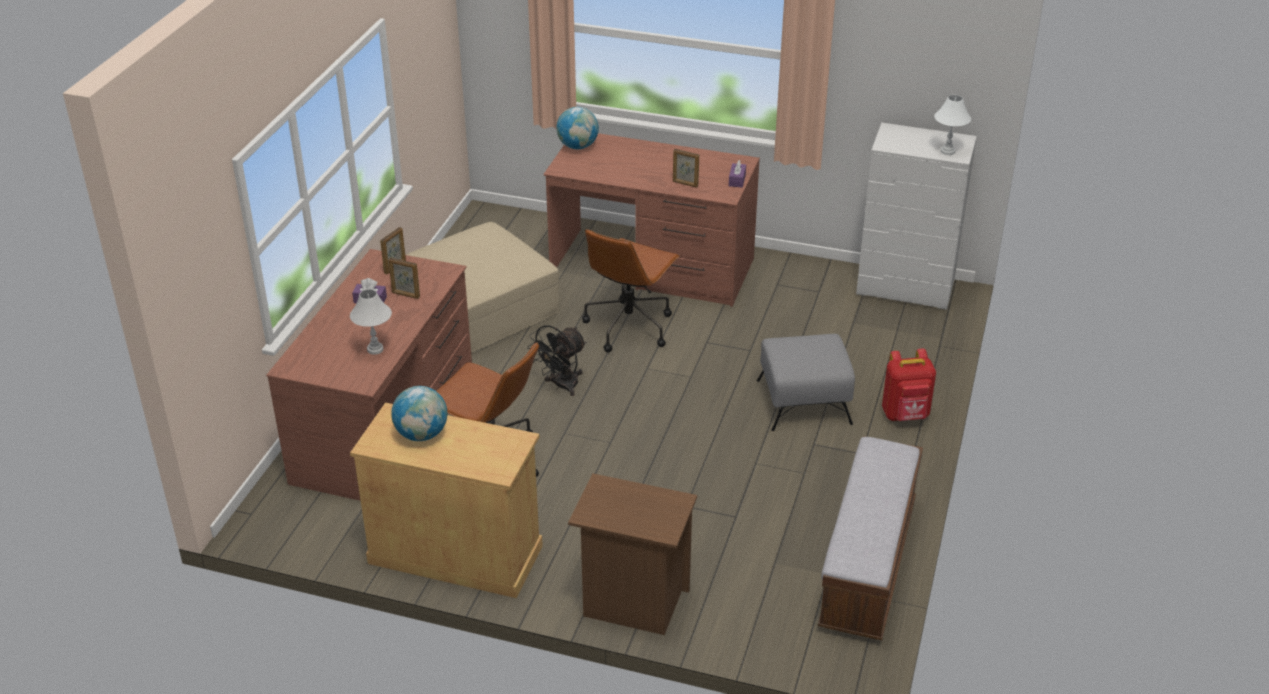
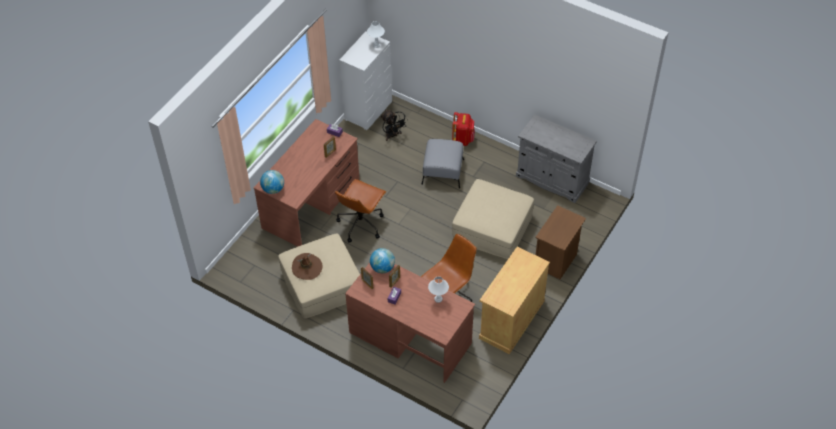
camera: 75 degrees left, 15 degrees up
(421, 434) = (507, 288): globe -> globe (382, 268)
(465, 246) = (307, 267): none -> brown hat
(561, 386) = (401, 260): black fan -> black fan (392, 135)
(629, 326) = (361, 224): brown office chair -> brown office chair turned 75 degrees clockwise
(687, 490) = (491, 227): none -> beige ottoman
(867, 564) = (552, 179): bench -> grey cabinet

